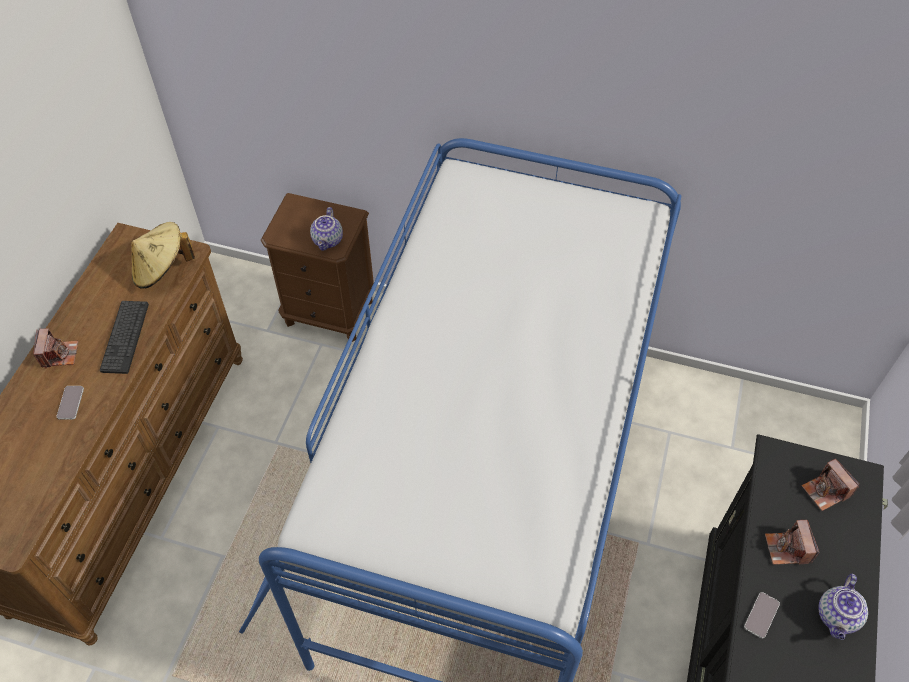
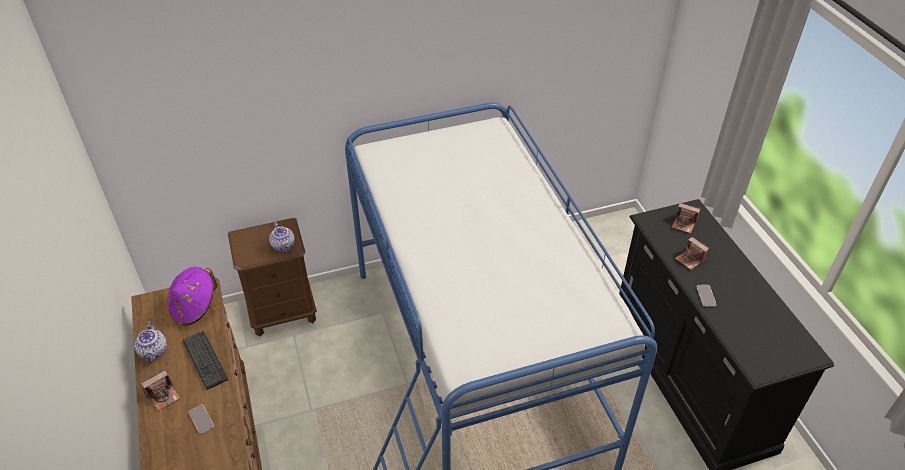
camera: 35 degrees left, 10 degrees down
(59, 354) = (163, 396): camera -> camera turned 90 degrees clockwise
(162, 270) = (195, 307): beige hat -> purple hat
(837, 617) = (738, 276): teapot -> teapot (154, 352)

